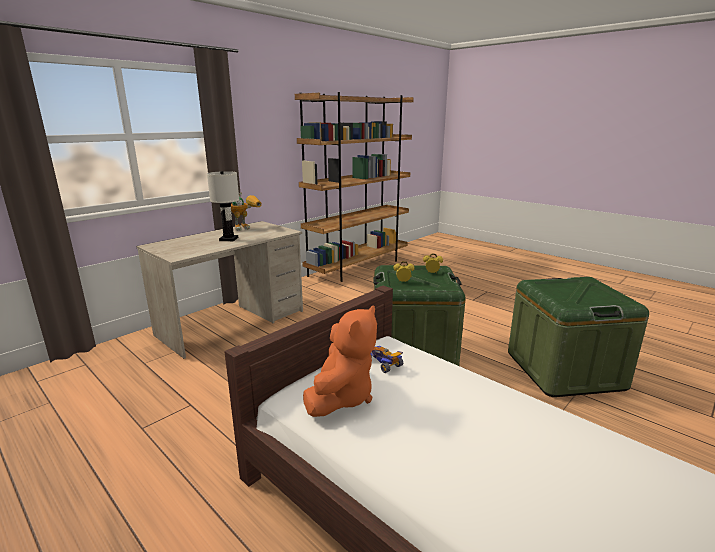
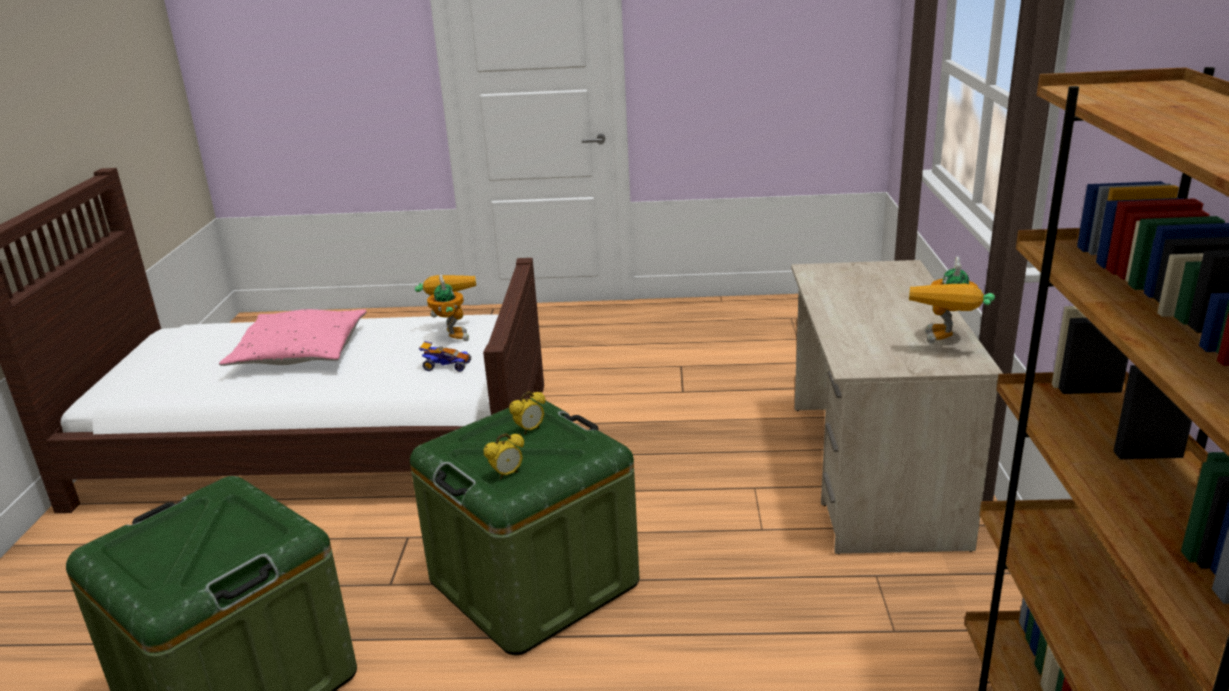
camera: 140 degrees right, 5 degrees up
(228, 239) = (867, 312): white table lamp -> none
(341, 396) = (451, 334): orange plush toy -> toy robot
(497, 453) = (299, 352): none -> pink pillow

